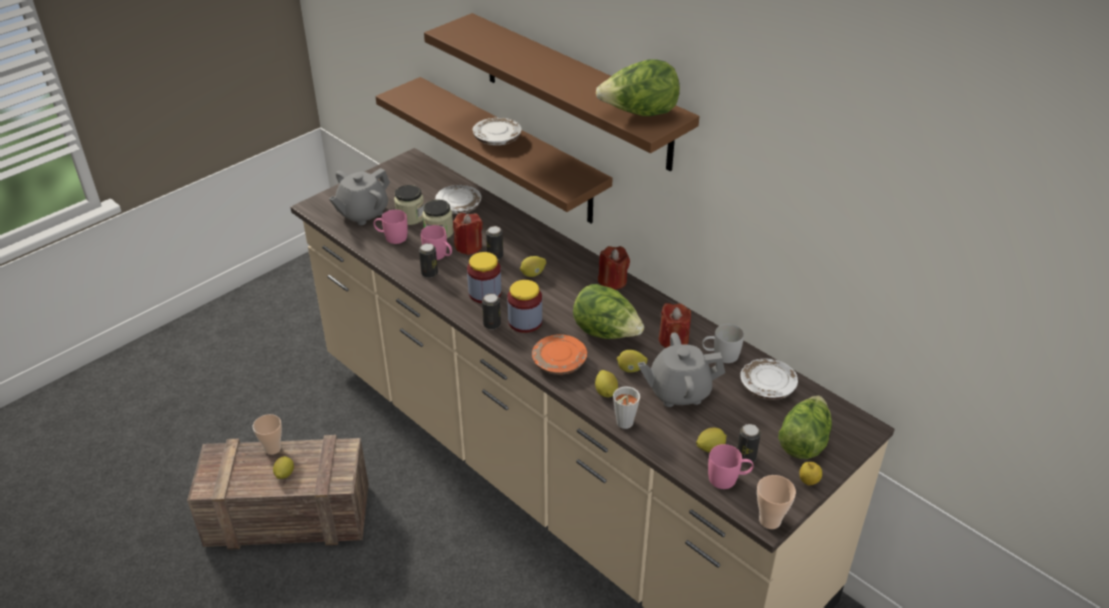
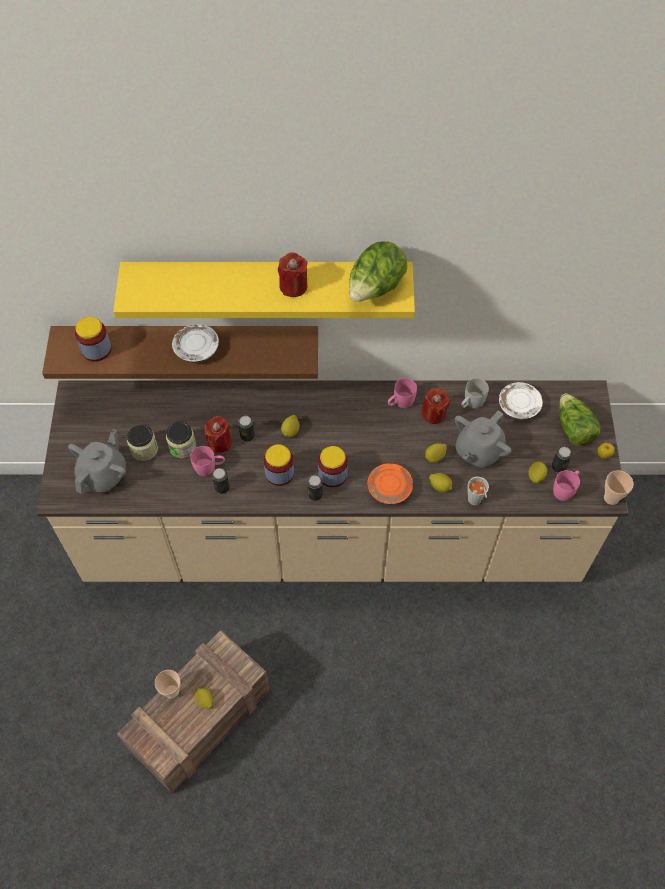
camera: 45 degrees left, 20 degrees up
(362, 213) = (103, 475): grey teapot -> grey teapot turned 150 degrees counterclockwise
(391, 237) = (154, 478): pink mug -> pink mug (400, 402)
(428, 103) = (96, 349): none -> jar
(459, 206) = (167, 411): white plate -> none
(576, 91) = (268, 282): brown shelf -> yellow shelf
(606, 333) = (390, 441): lettuce -> none
(612, 281) = (347, 395): red candle -> red candle (293, 286)

